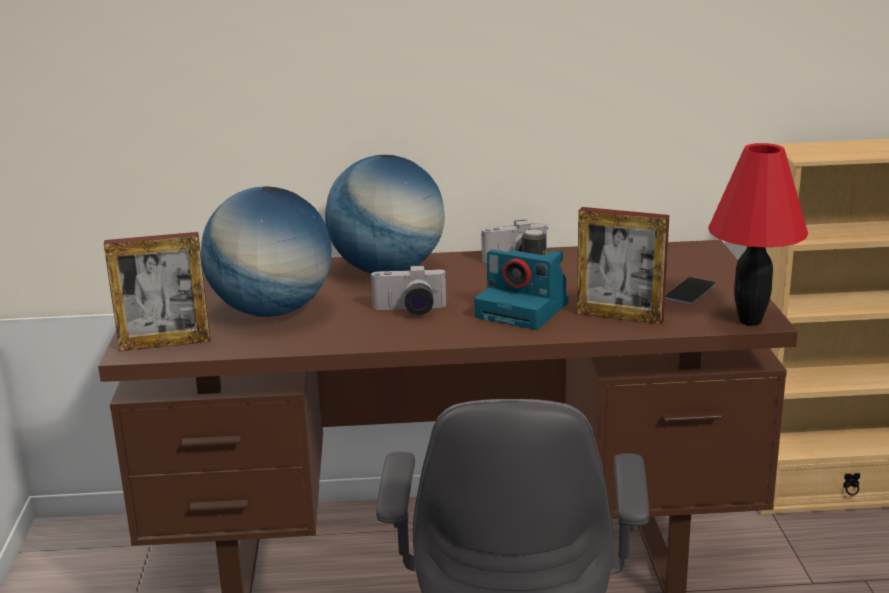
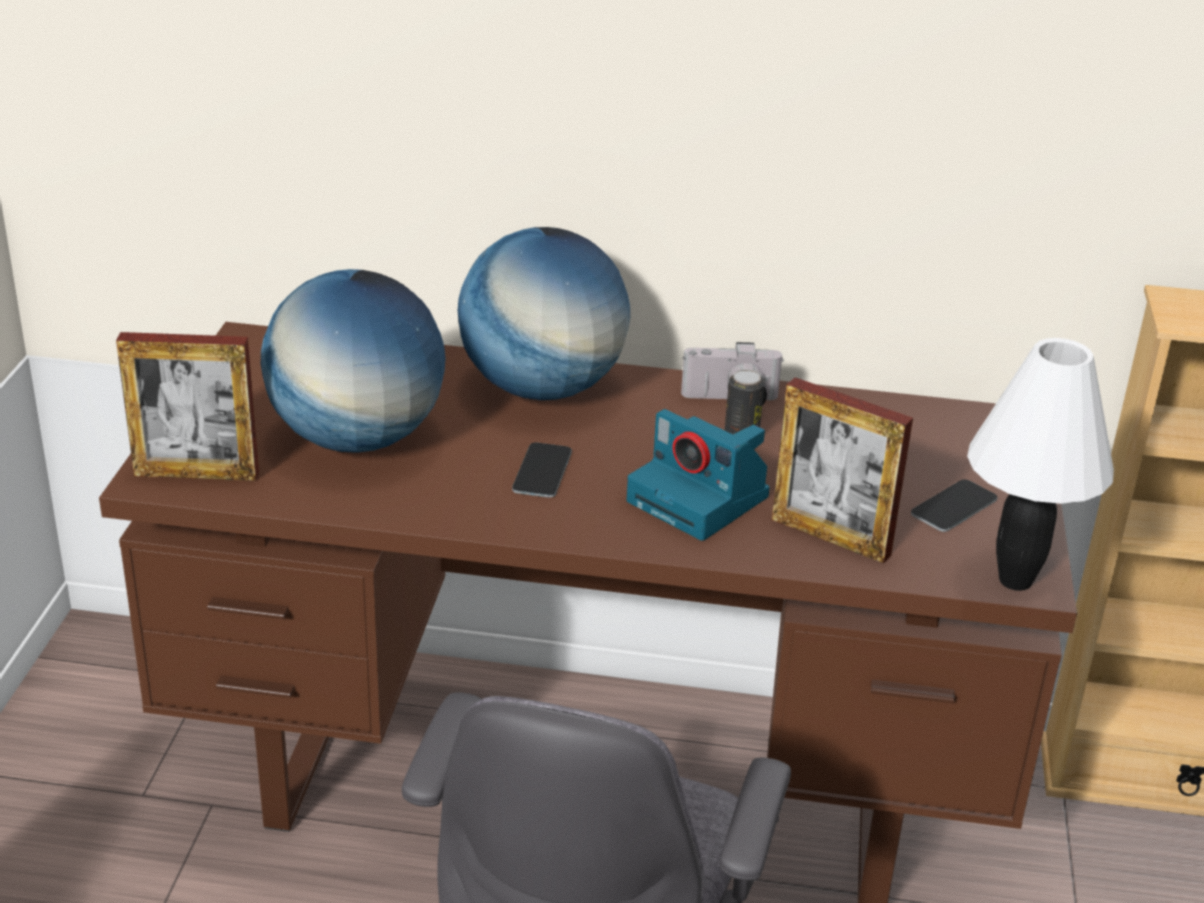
camera: 10 degrees right, 10 degrees up
(409, 310) = (542, 471): camera -> phone
(751, 321) = (1017, 581): red table lamp -> white table lamp

